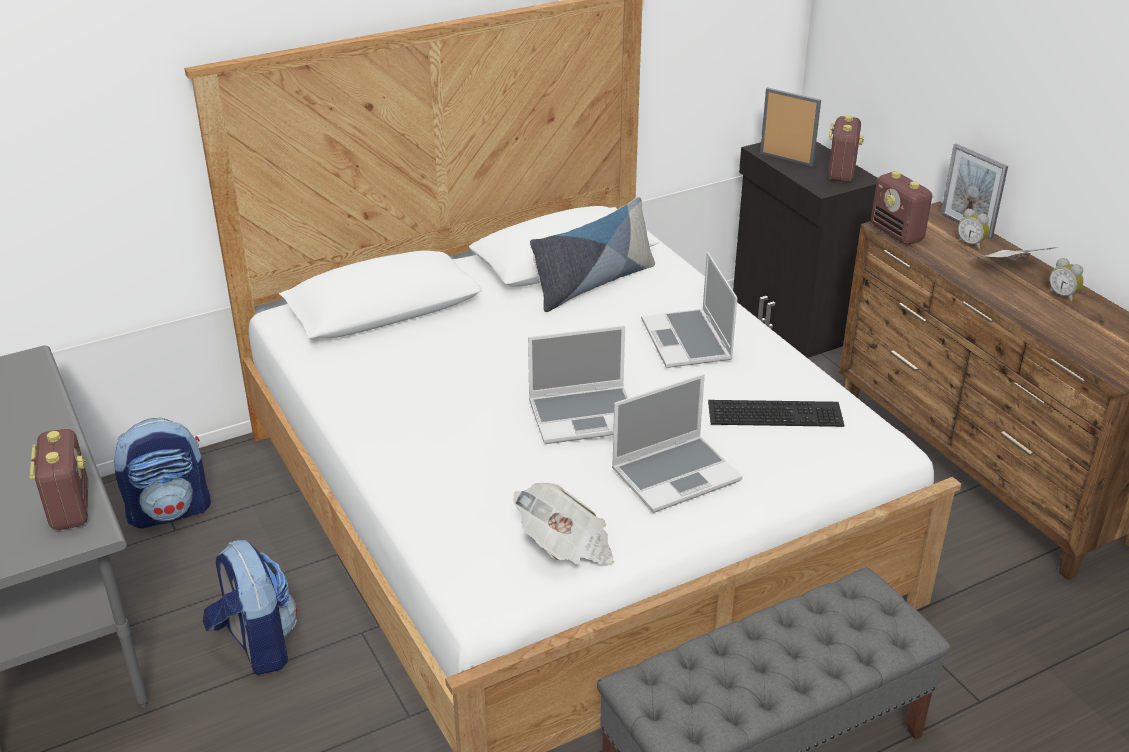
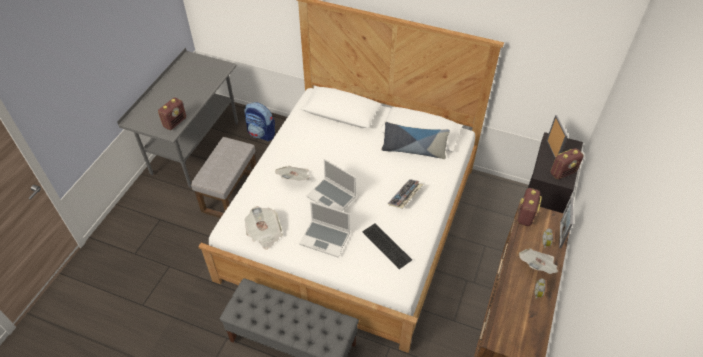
camera: 50 degrees right, 15 degrees up
(256, 645) = (230, 192): backpack -> grey ottoman
(473, 439) = (295, 179): none -> newspaper
(688, 341) = (405, 197): laptop -> keyboard

